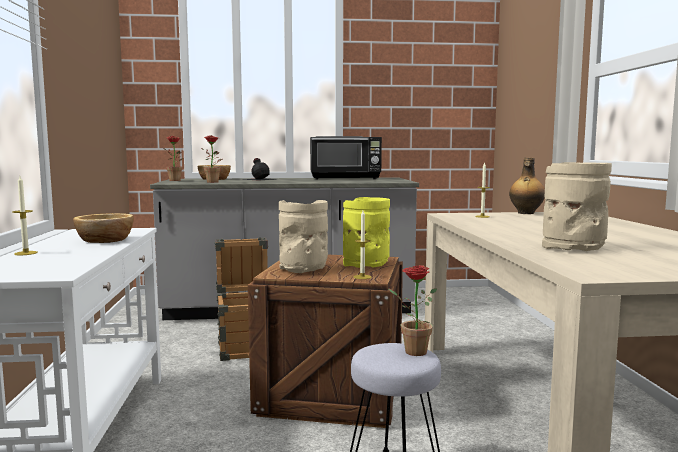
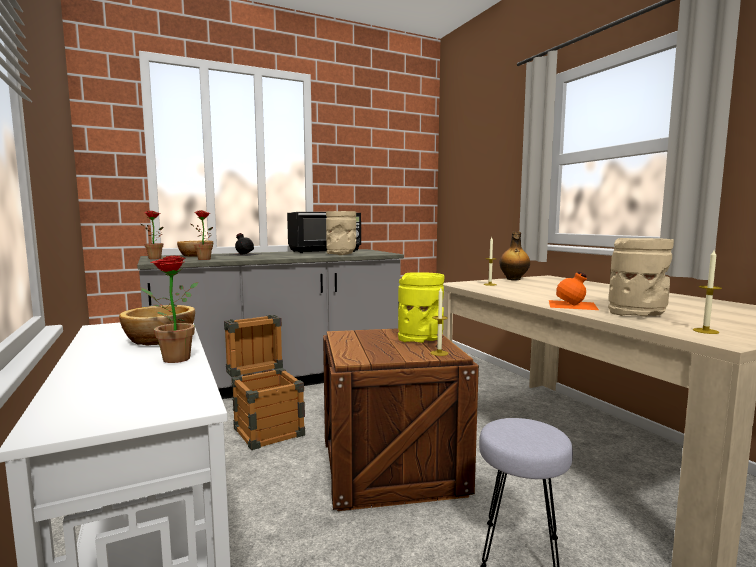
camera: 20 degrees left, 0 degrees up
(26, 253) = (79, 371): candle -> candle (705, 331)
(303, 270) = (372, 351): beige vase -> beige vase (341, 254)
(411, 351) = (533, 426): potted plant -> potted plant (170, 359)
(522, 237) = (573, 305): none -> orange bottle

